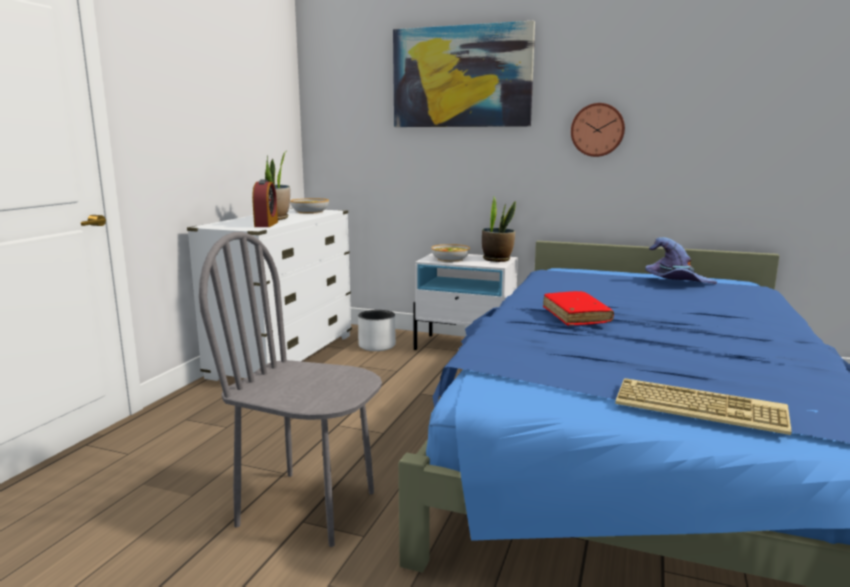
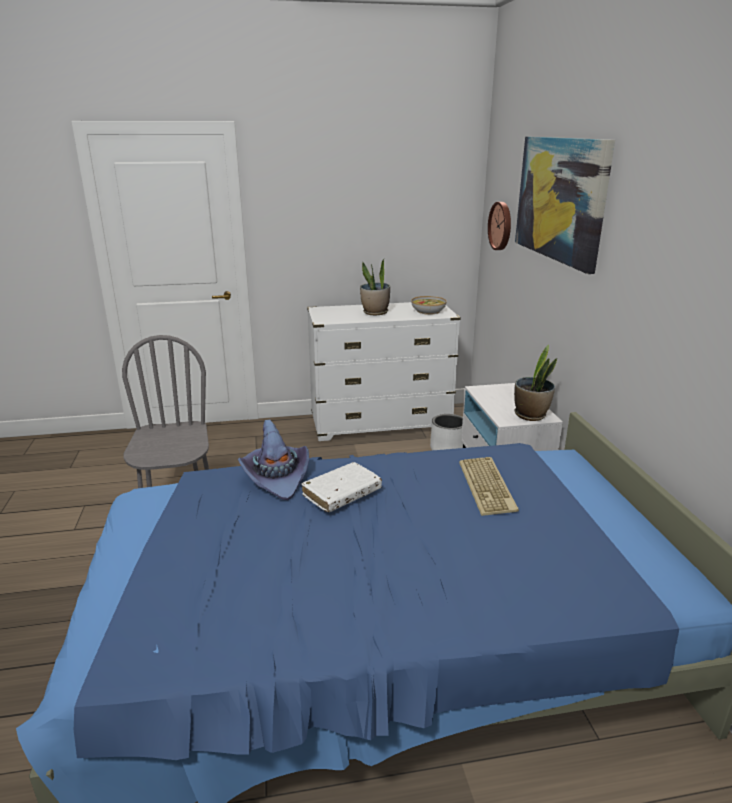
camera: 60 degrees right, 10 degrees up
(266, 224) = (345, 318): alarm clock -> none
(450, 259) = (496, 396): bowl -> none
(576, 316) = (342, 494): red book -> white book
(597, 130) = (641, 299): wall clock -> wall clock (501, 226)
(676, 282) = (581, 533): purple hat -> purple hat (277, 477)
(701, 407) = (138, 586): keyboard -> keyboard (488, 486)

